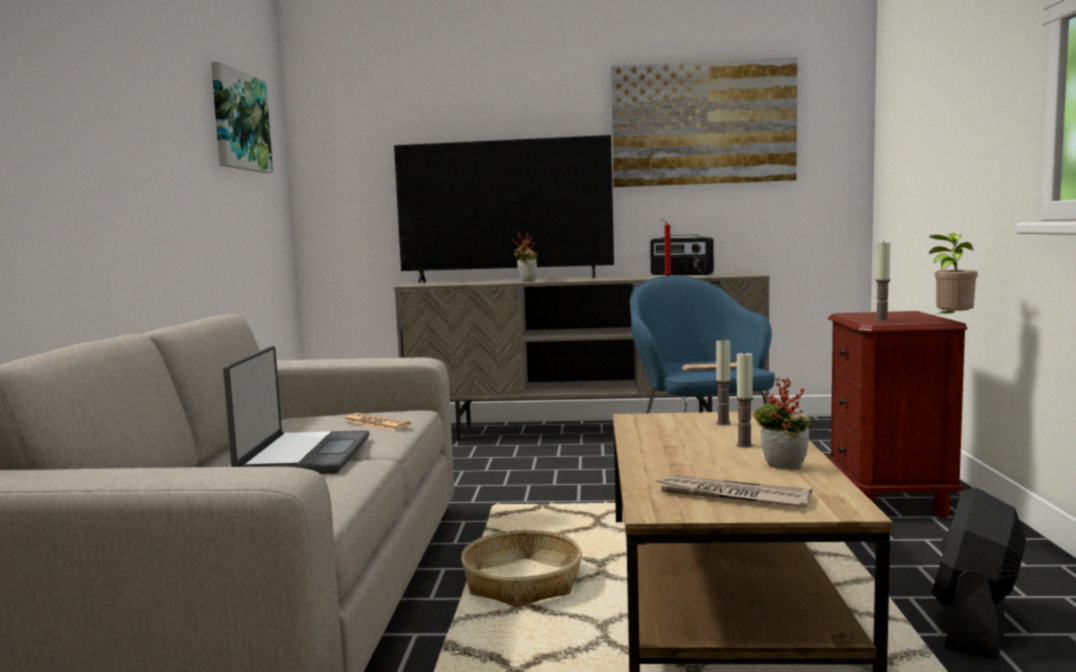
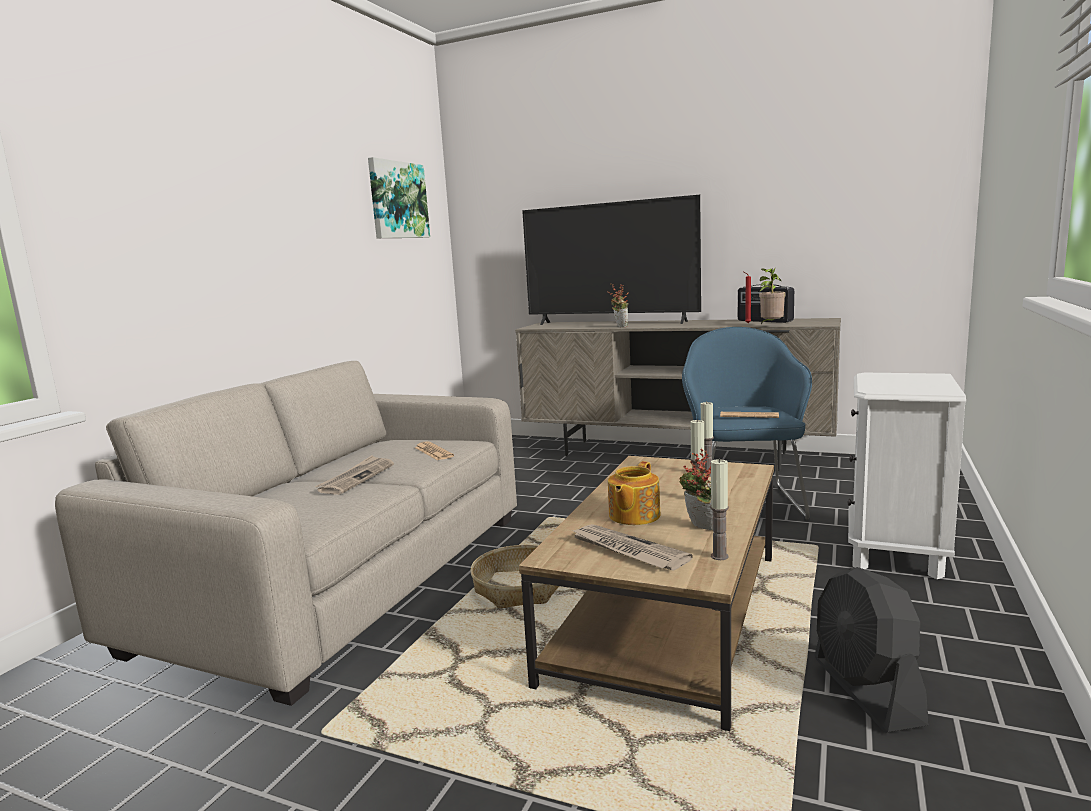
camera: 20 degrees right, 5 degrees up
(302, 456) = (356, 478): laptop -> newspaper
(694, 465) = (633, 516): none -> teapot
(703, 123) = (796, 177): picture -> none
(882, 320) = (888, 386): candle -> candle (719, 556)
(887, 499) = (895, 552): brown nightstand -> white nightstand
(951, 321) = (954, 392): potted plant -> potted plant (771, 326)
(975, 625) = (866, 690): black fan -> black fan turned 60 degrees counterclockwise

